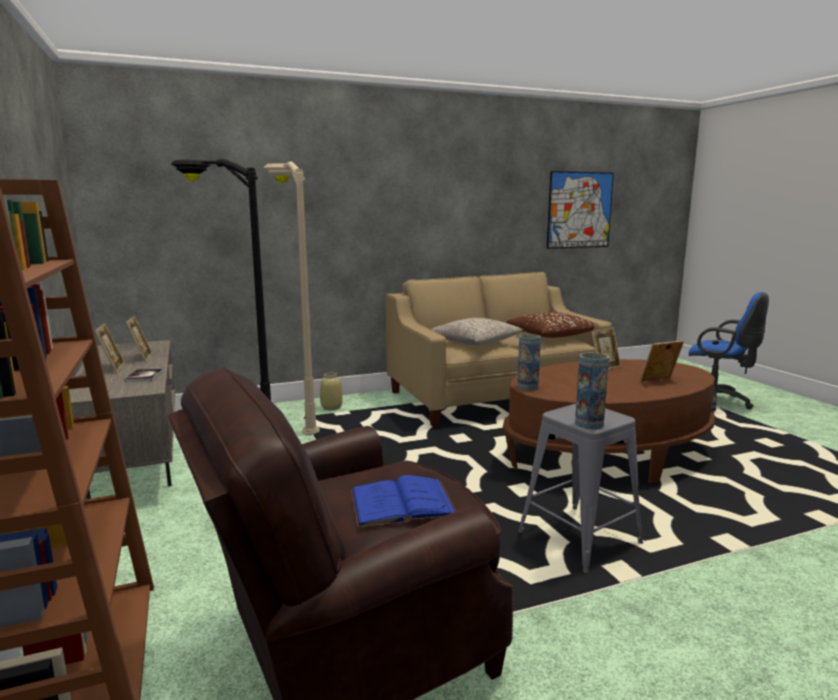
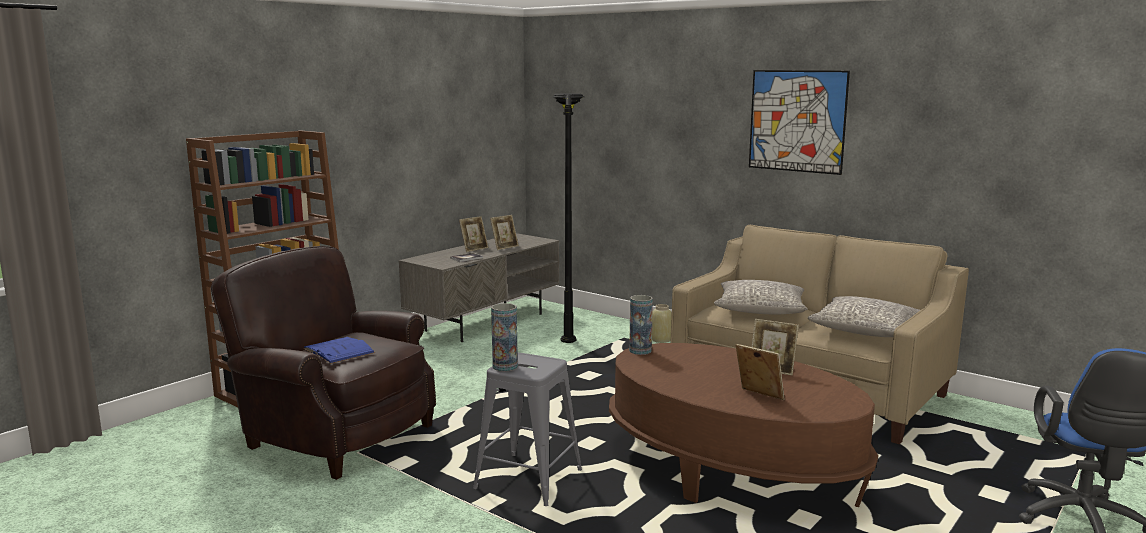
camera: 60 degrees right, 0 degrees up
(298, 414) = (626, 335): beige floor lamp -> none
(551, 335) = (866, 330): brown pillow -> grey pillow
(579, 210) = (1054, 162): picture -> picture (797, 121)

